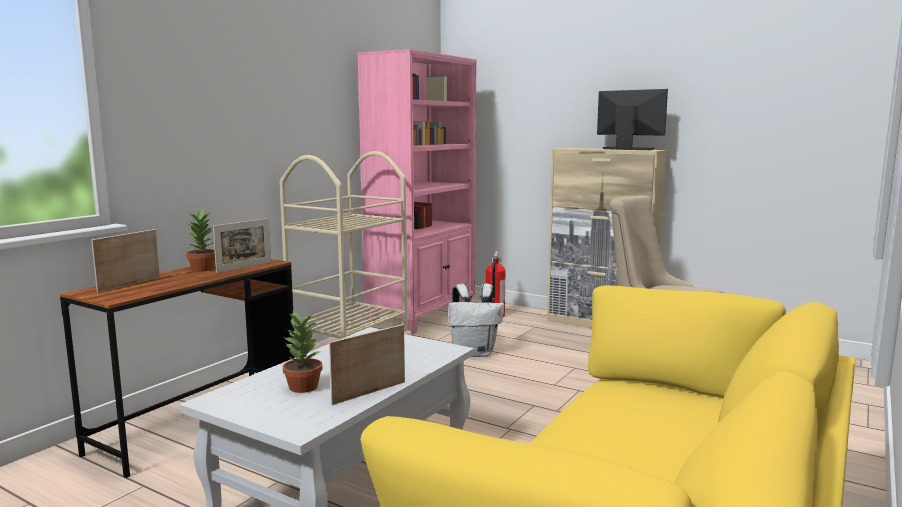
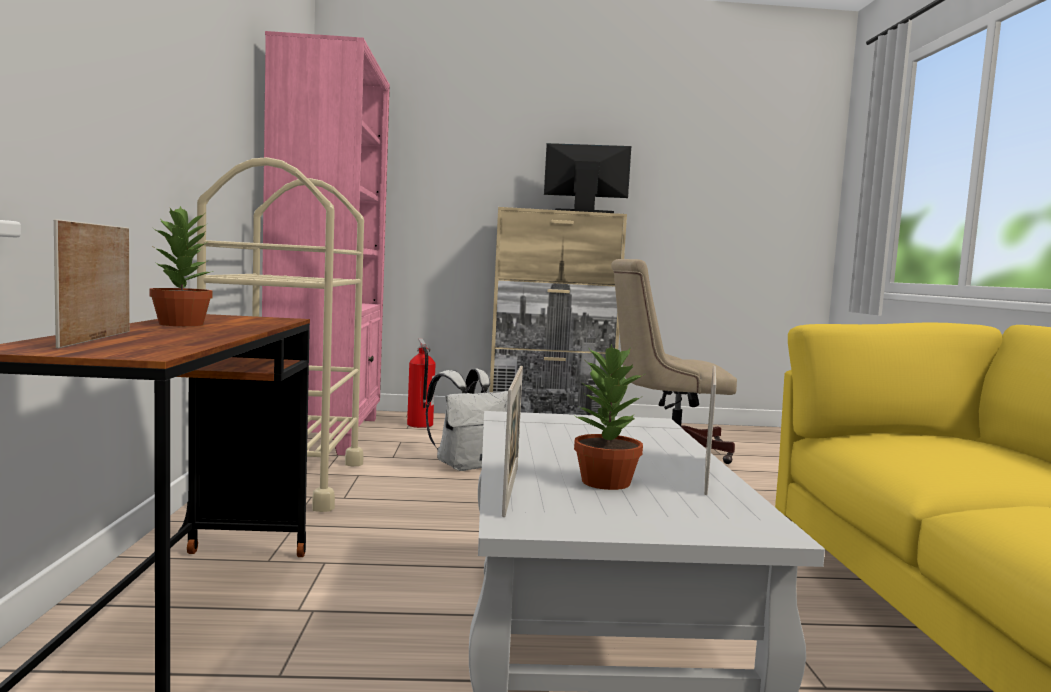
camera: 35 degrees left, 5 degrees down
(244, 267) = (254, 322): picture frame -> picture frame (510, 490)

